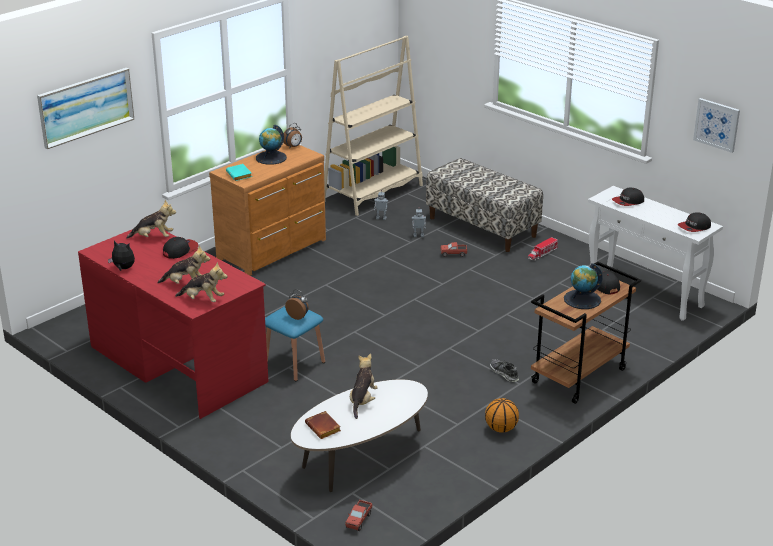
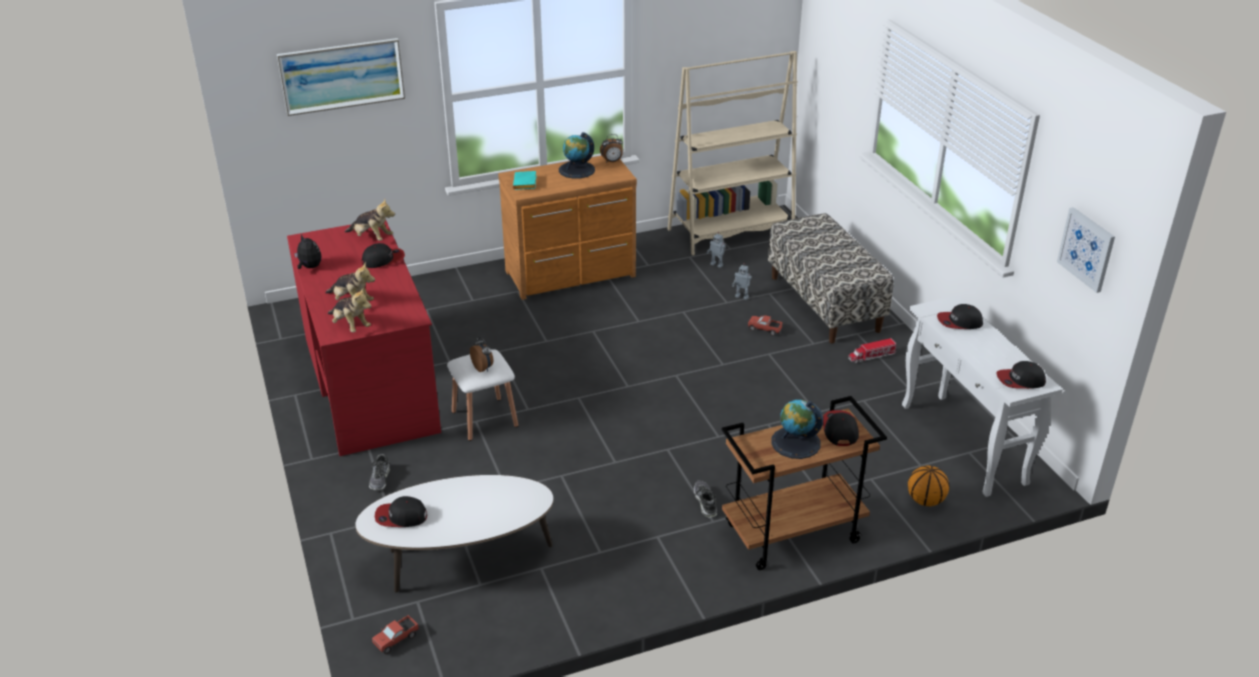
camera: 25 degrees right, 5 degrees up
(248, 425) = (380, 479): none -> shoe
(294, 364) = (484, 419): blue stool -> white stool
(324, 428) = (401, 517): brown book -> cap
(362, 401) = (469, 495): plush toy -> none
(501, 428) = (645, 575): basketball -> basketball (926, 501)

